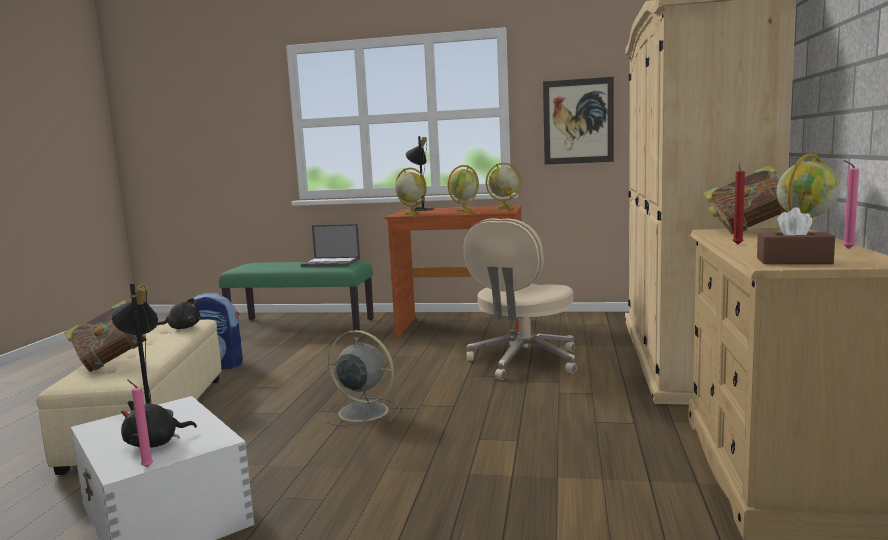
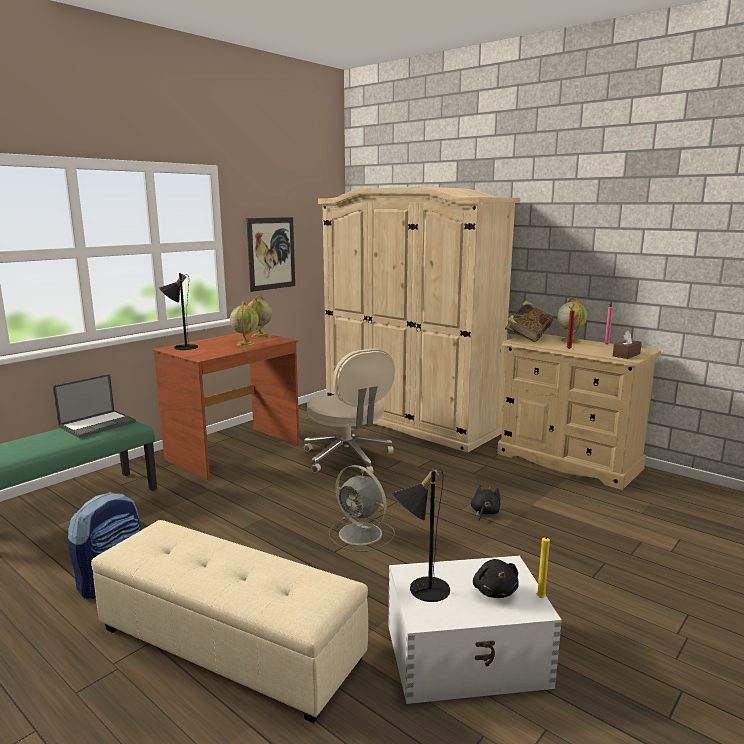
camera: 60 degrees left, 5 degrees up
(112, 362) = (268, 586): book -> none
(146, 467) = (540, 598): pink candle -> yellow candle
(182, 328) = (178, 537): black plush toy -> black plush toy (484, 513)
(361, 411) = (362, 534): grey fan -> grey fan turned 105 degrees counterclockwise
(411, 214) = (210, 354): globe -> none

